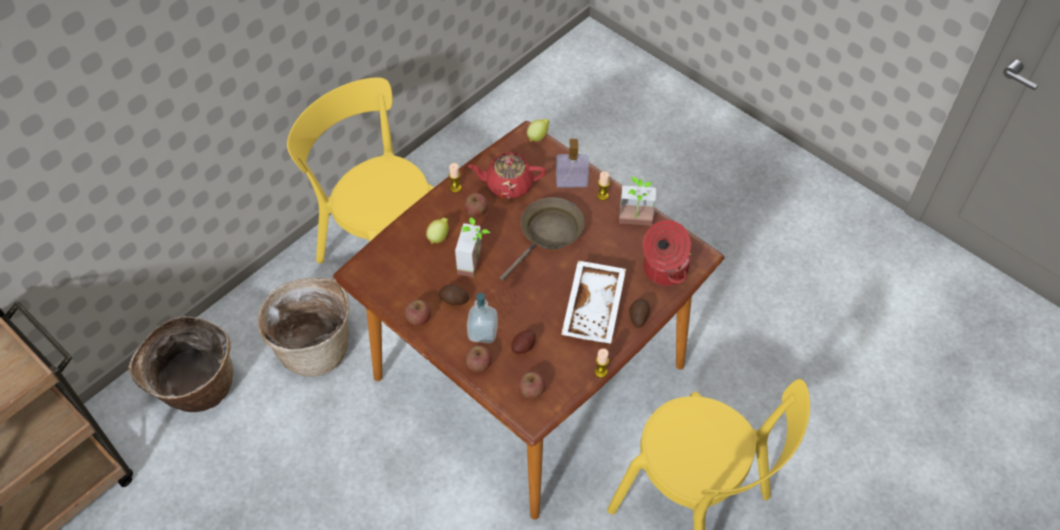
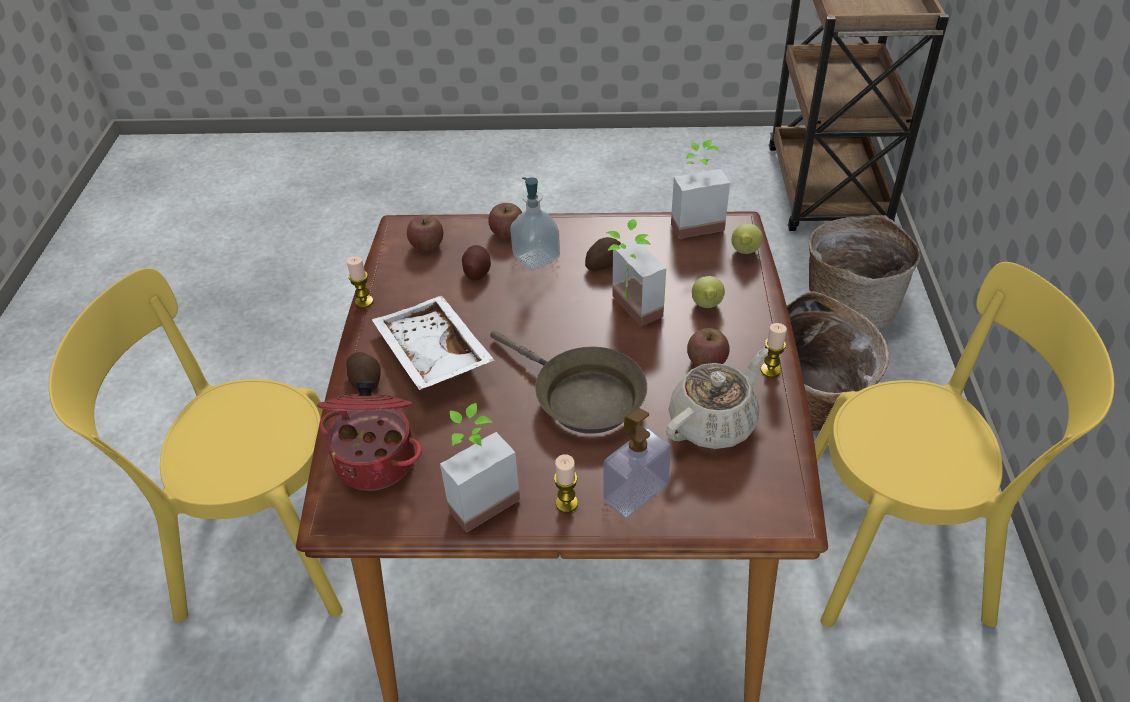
camera: 140 degrees right, 10 degrees down
(374, 292) = (694, 221): none -> potted plant
(418, 318) = (618, 229): apple -> none
(508, 184) = (714, 422): red teapot -> beige teapot
(538, 137) = (769, 527): lemon -> lemon (744, 253)
(548, 235) = (581, 397): brown frying pan -> brown frying pan turned 45 degrees counterclockwise

